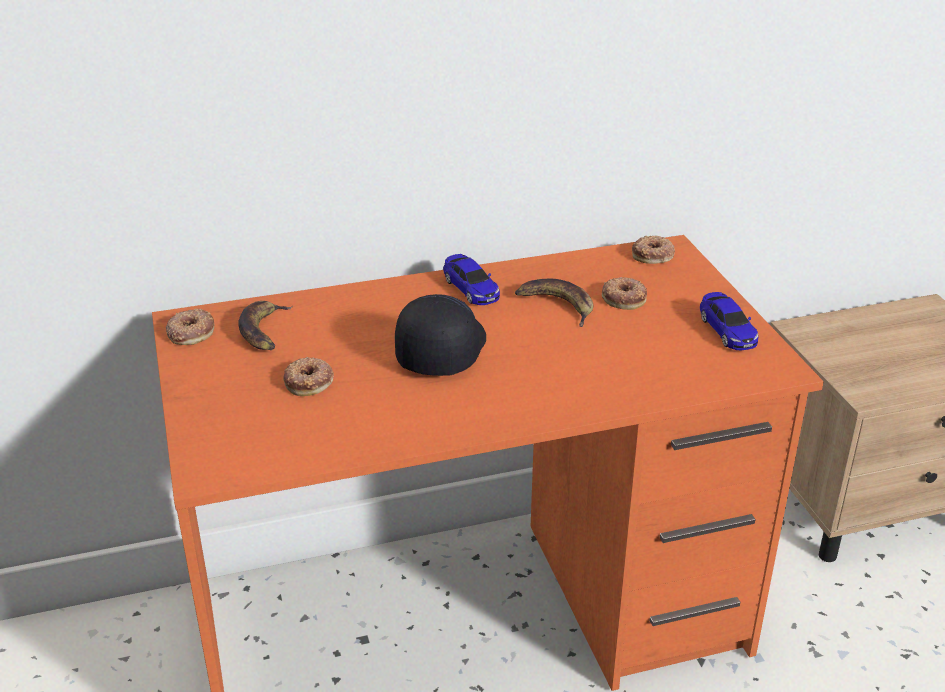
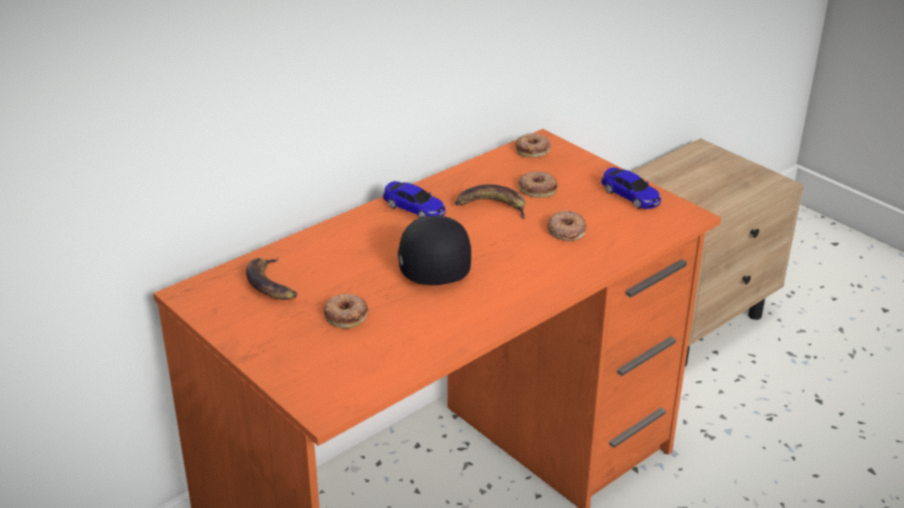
camera: 25 degrees left, 0 degrees up
(190, 332) = (206, 301): donut -> donut (566, 230)

